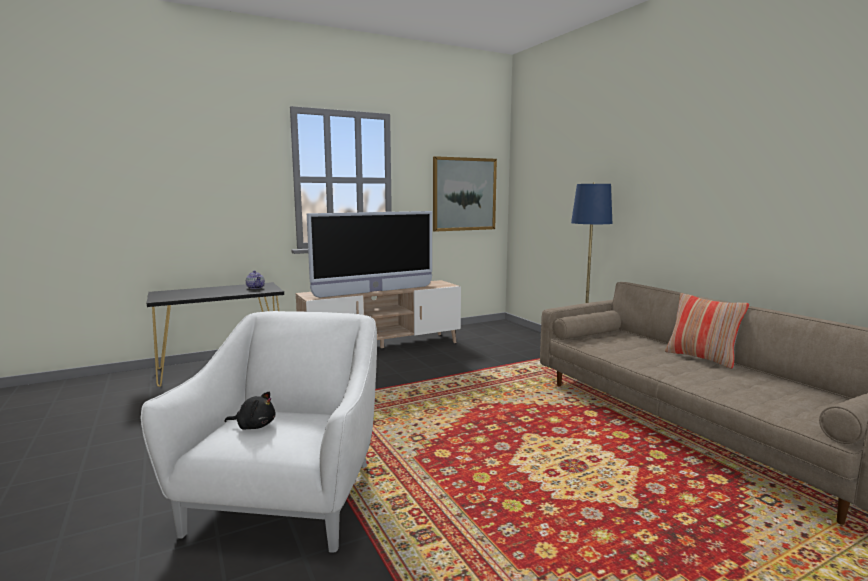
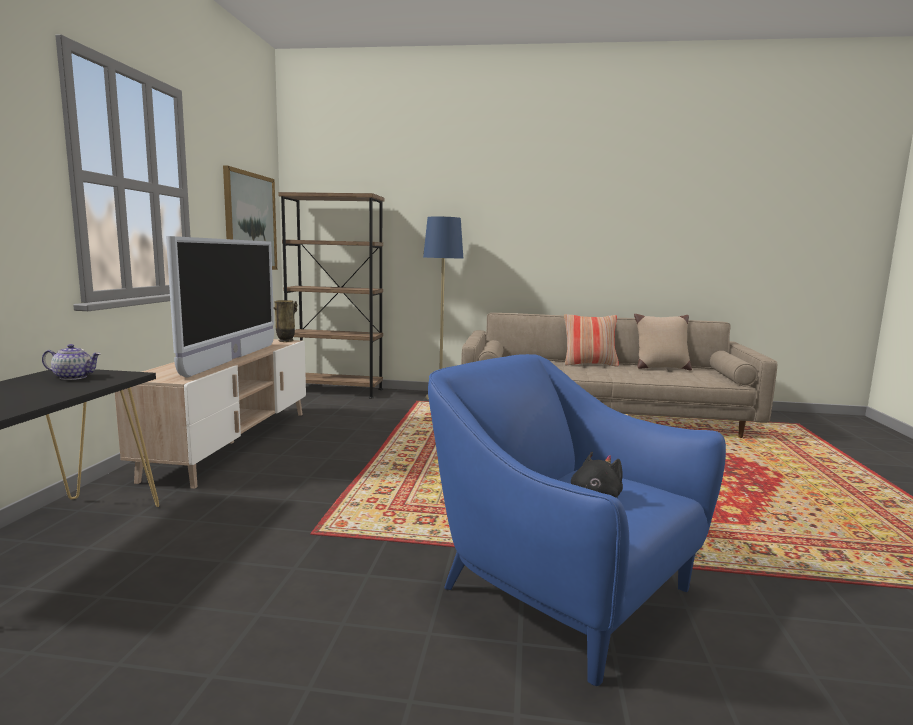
camera: 55 degrees left, 0 degrees up
(288, 496) = (561, 589): white armchair -> blue armchair
(447, 285) = (286, 341): none -> vase
(519, 332) = (335, 391): none -> brown bookcase
(792, 386) = (660, 368): none -> beige pillow

